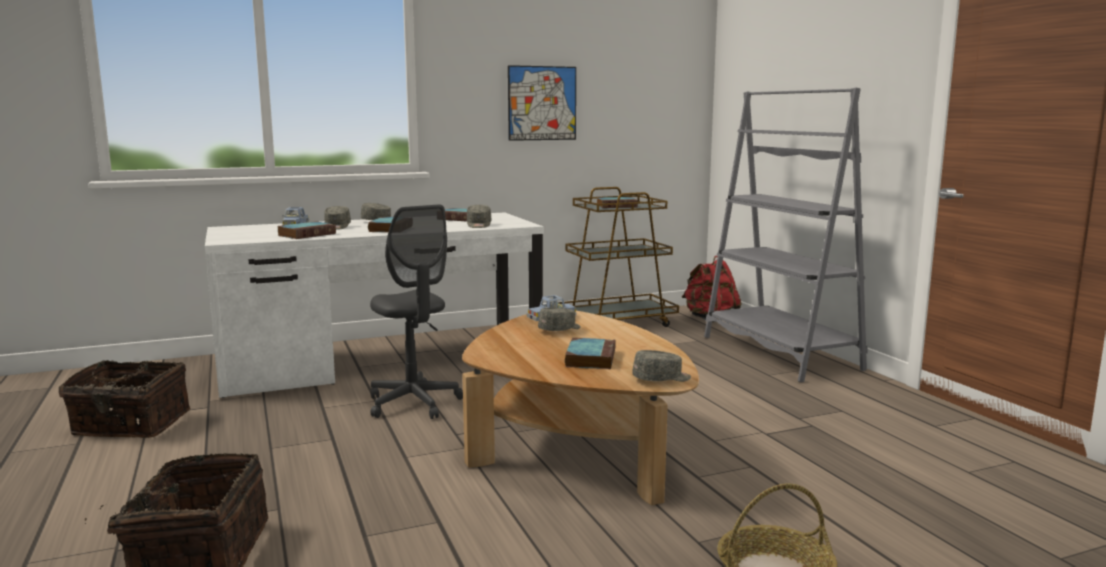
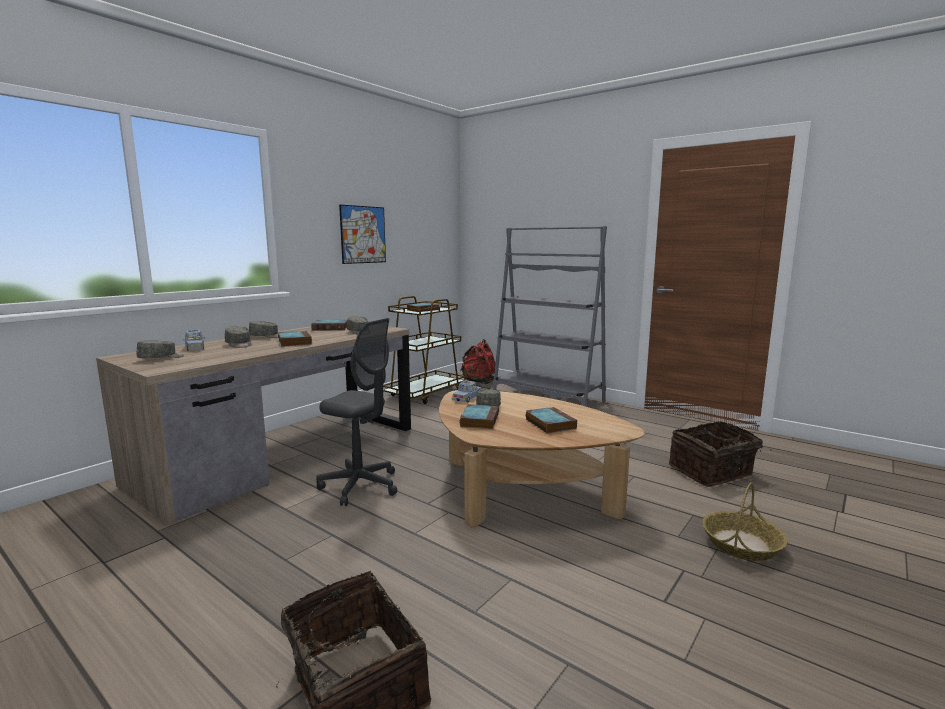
camera: 30 degrees left, 0 degrees up
(130, 425) = (93, 580): basket -> basket (712, 472)
(307, 234) = (229, 354): book -> book (479, 420)
(382, 360) = (283, 455): white desk -> brown desk
(662, 379) = (618, 429): grey cap -> grey cap (161, 358)

